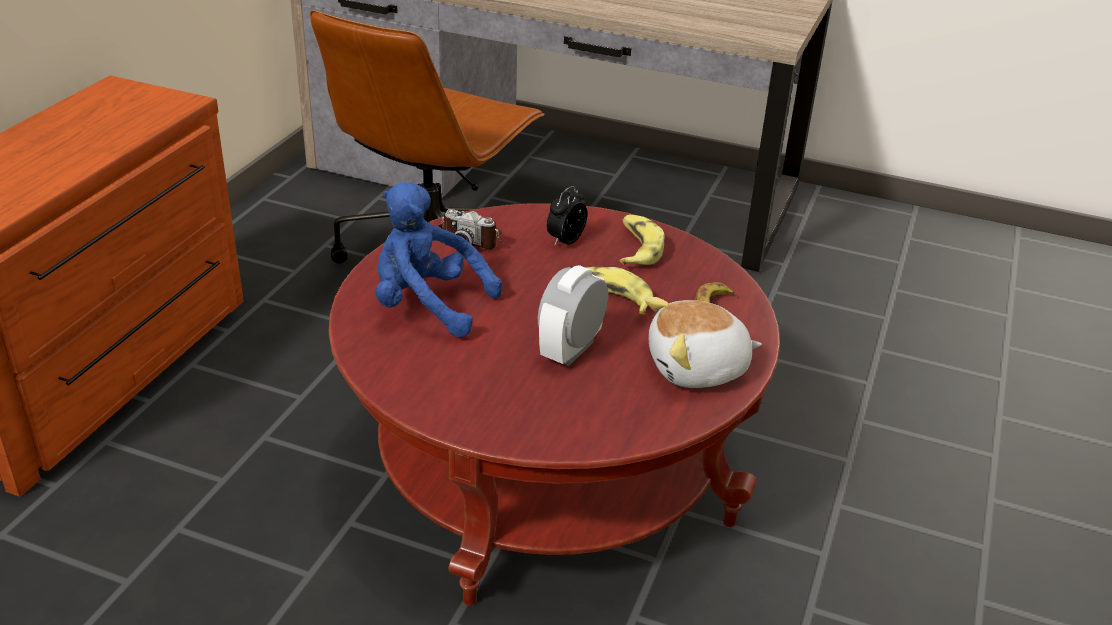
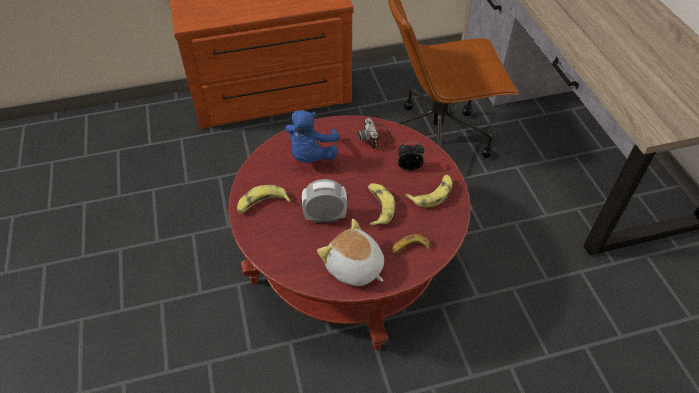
camera: 55 degrees right, 15 degrees up
(427, 306) = (311, 155): blue plush toy -> blue plush toy turned 150 degrees counterclockwise
(468, 397) = (262, 204): none -> banana

